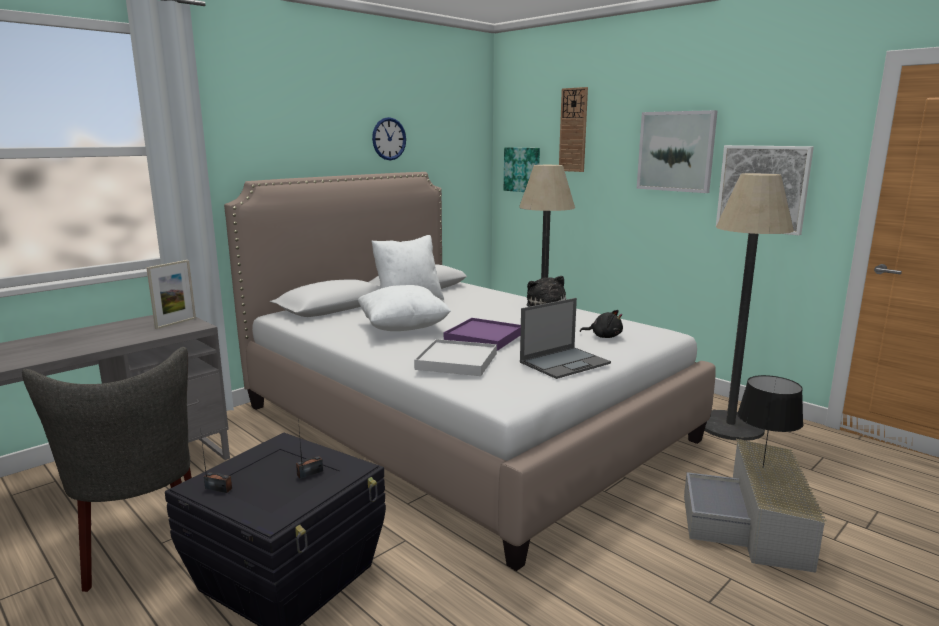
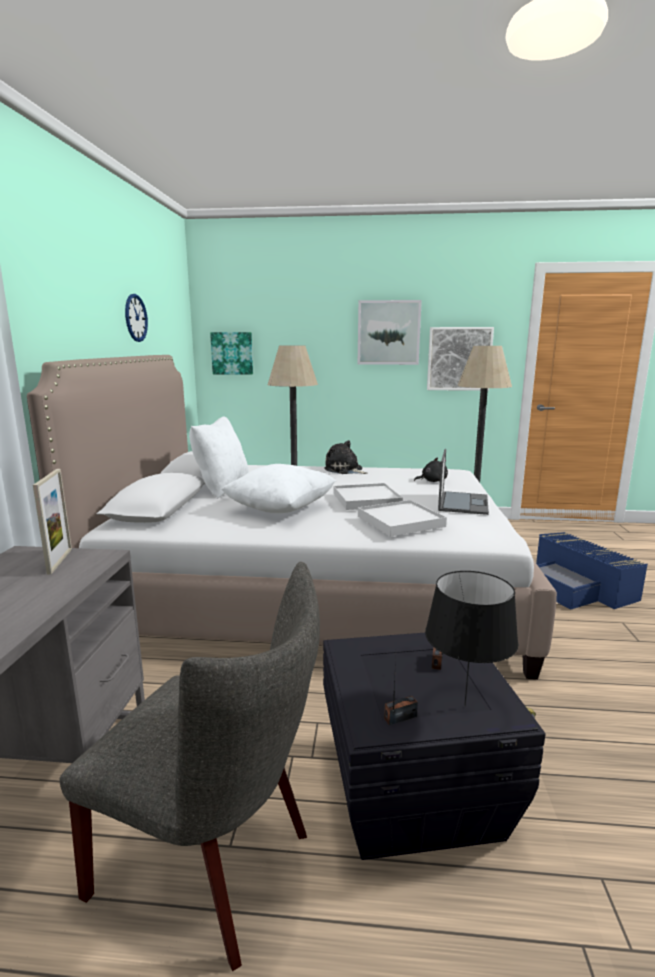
camera: 40 degrees left, 0 degrees up
(484, 337) = (366, 499): purple tray -> white tray
(573, 130) = (288, 315): wall clock -> none
(751, 525) = (578, 588): grey storage box -> blue storage box
(763, 467) = (580, 545): black table lamp -> black table lamp (465, 705)

